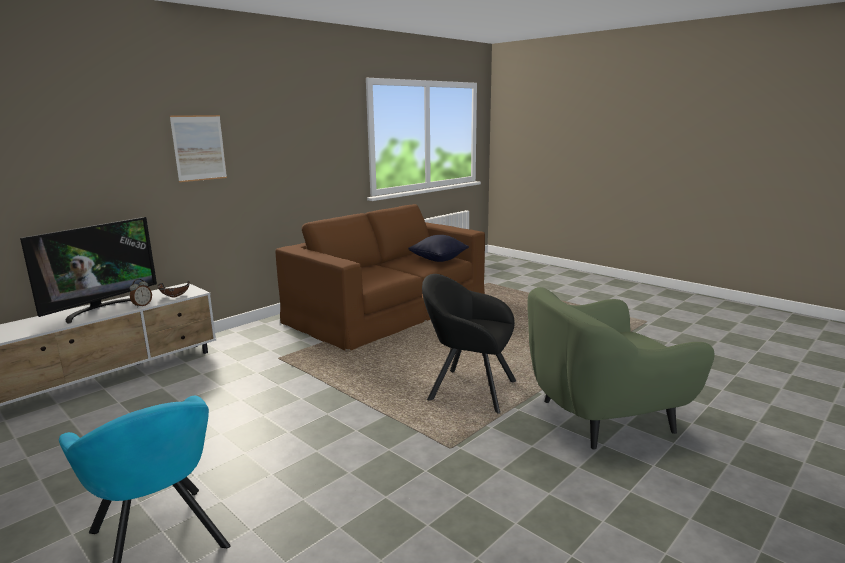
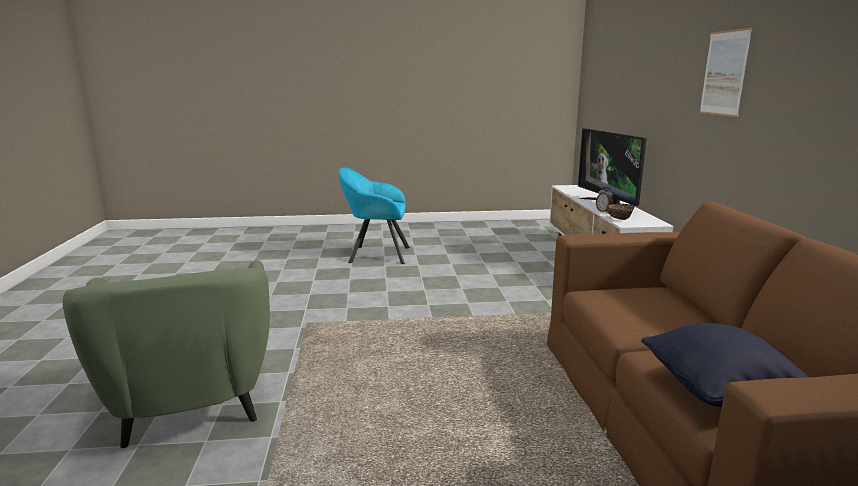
camera: 130 degrees right, 0 degrees up
(467, 390) = (362, 367): black armchair -> none
(602, 417) = (192, 405): green armchair -> green armchair turned 135 degrees clockwise

